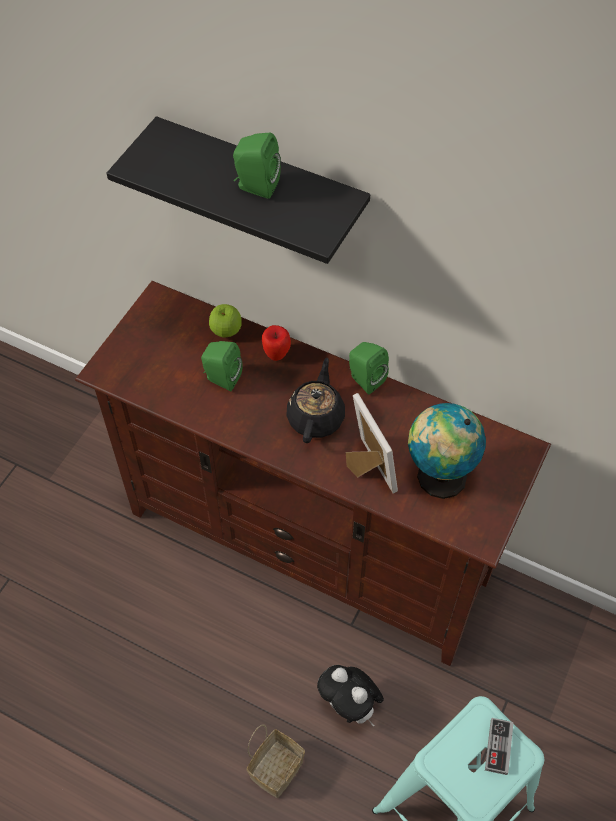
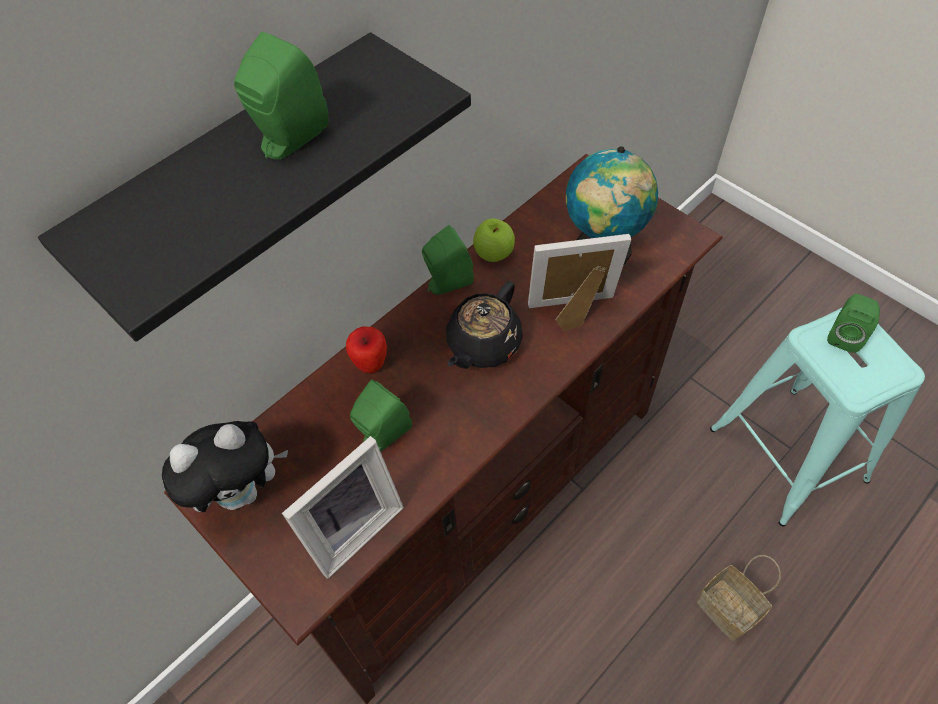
camera: 70 degrees left, 0 degrees up
(152, 382) = (351, 527): none -> picture frame
(226, 331) = (306, 413): apple -> apple (494, 254)
(316, 417) = (483, 345): black teapot -> black teapot turned 90 degrees counterclockwise
(350, 706) = (671, 516): plush toy -> plush toy (242, 491)
(498, 747) = (845, 335): game controller -> green speaker

